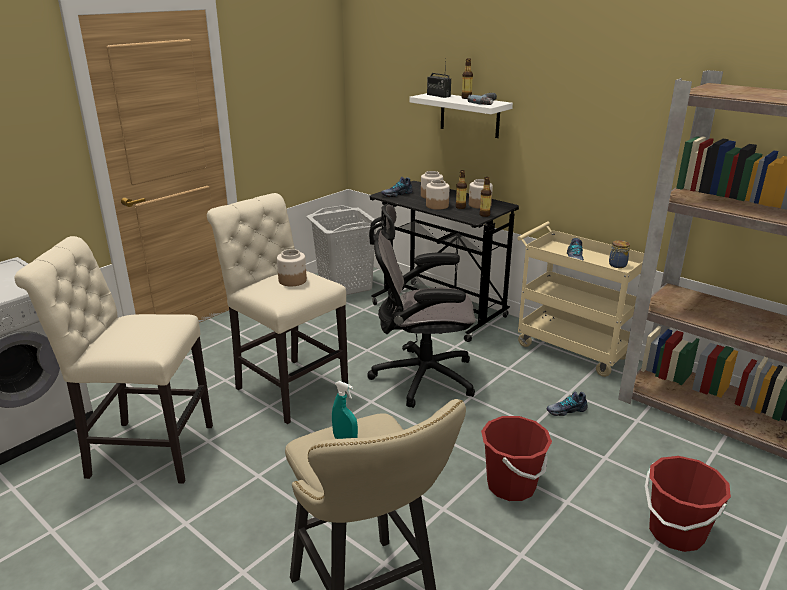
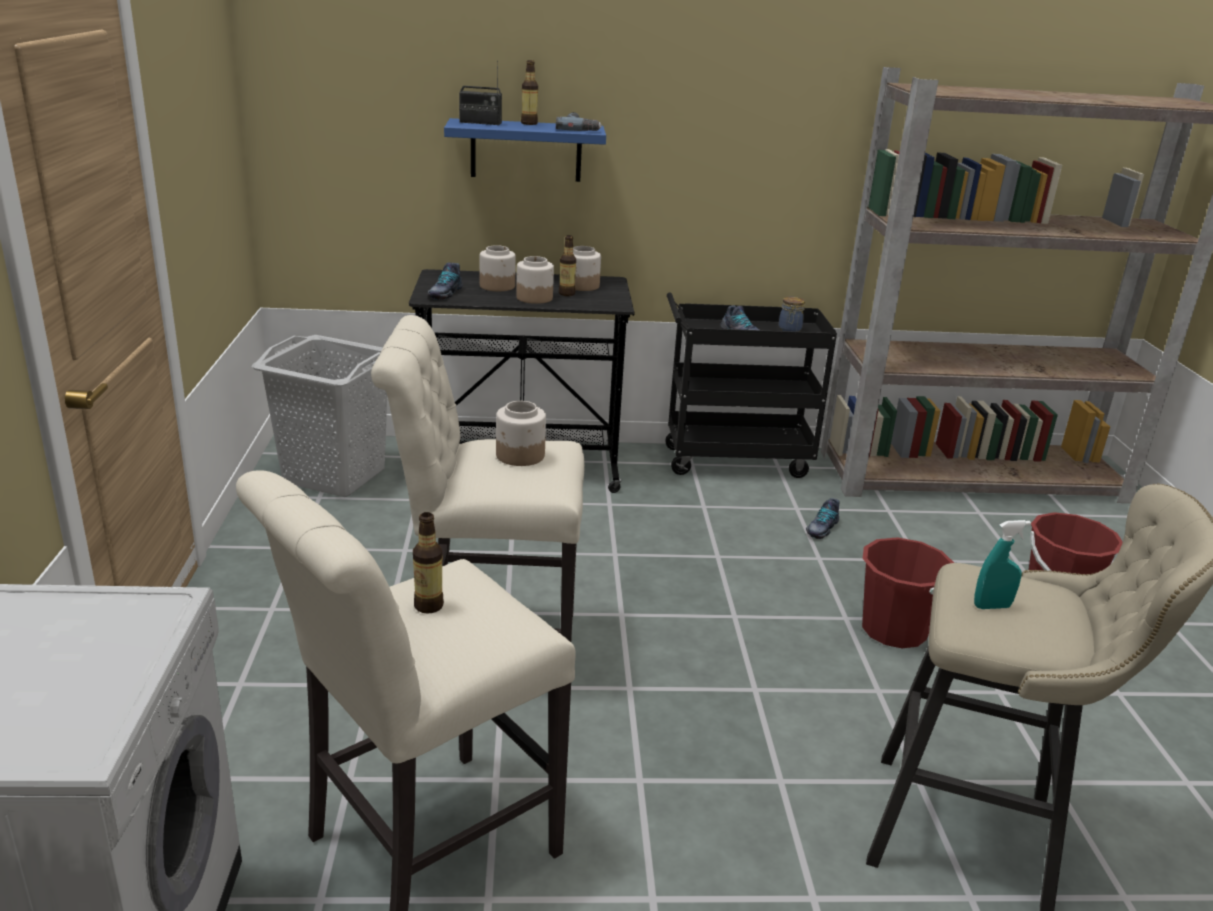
camera: 45 degrees left, 0 degrees up
(423, 378) = (635, 558): office chair -> none
(469, 115) = (526, 150): white shelf -> blue shelf
(484, 215) = (615, 297): bottle -> bottle (428, 606)
(569, 351) = (732, 463): beige cart -> black cart

